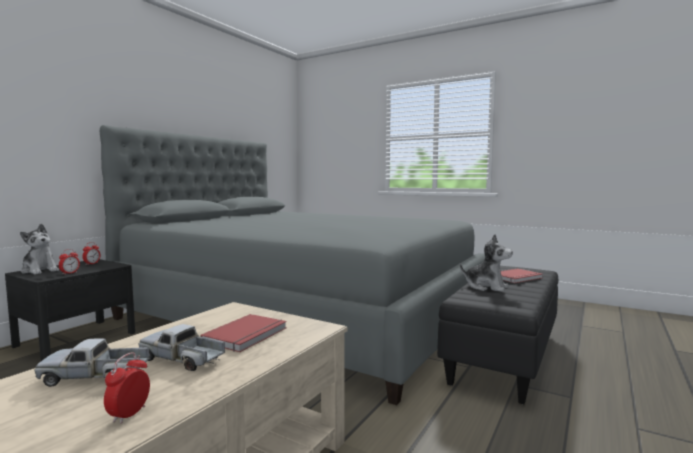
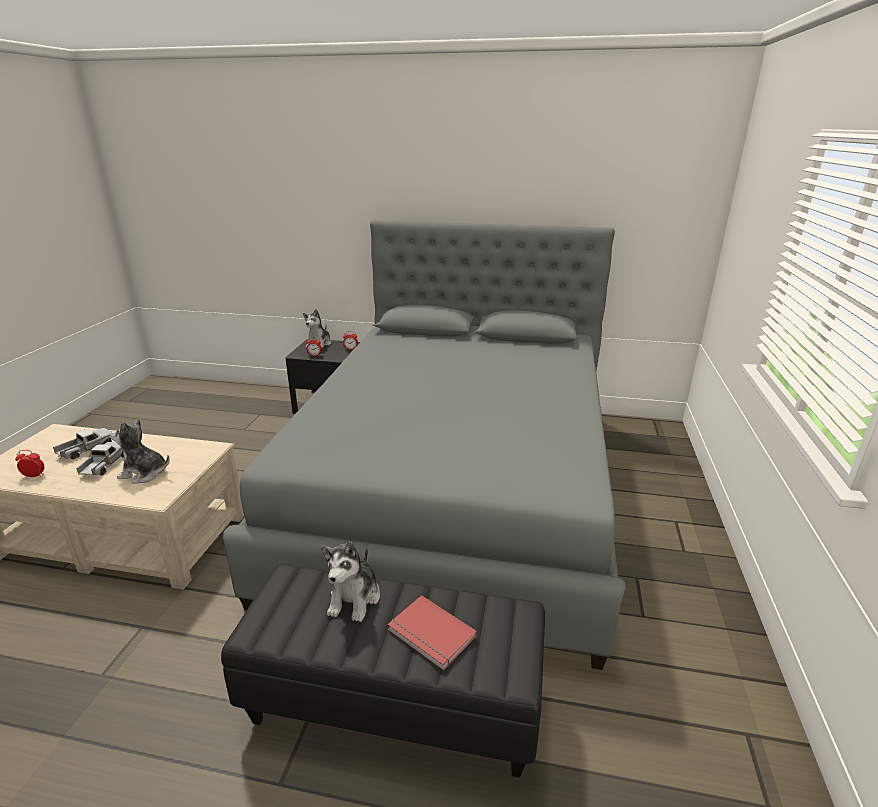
camera: 70 degrees right, 20 degrees up
(96, 376) = (86, 449): toy truck -> toy truck turned 60 degrees clockwise
(247, 335) = (144, 473): red book -> plush toy

